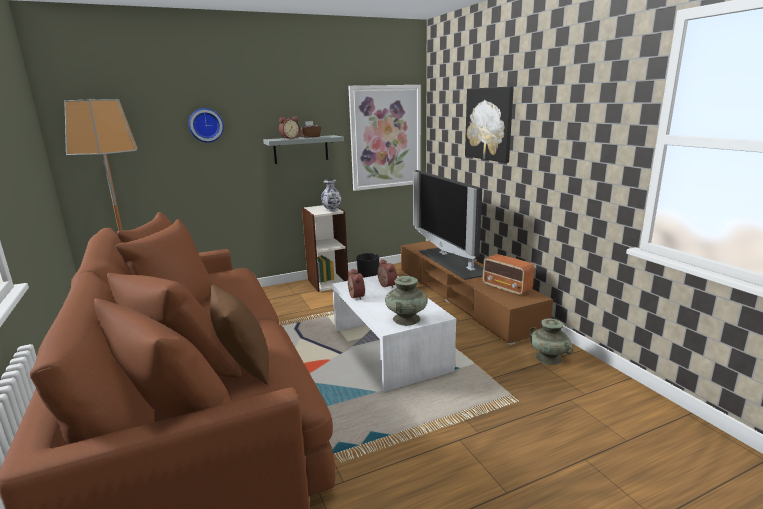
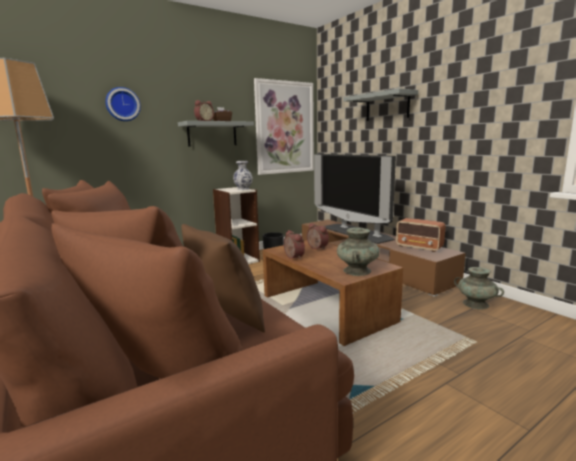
camera: 10 degrees left, 5 degrees down
(388, 348) = (326, 308): white coffee table -> brown coffee table
(489, 124) = (387, 107): picture -> grey shelf

